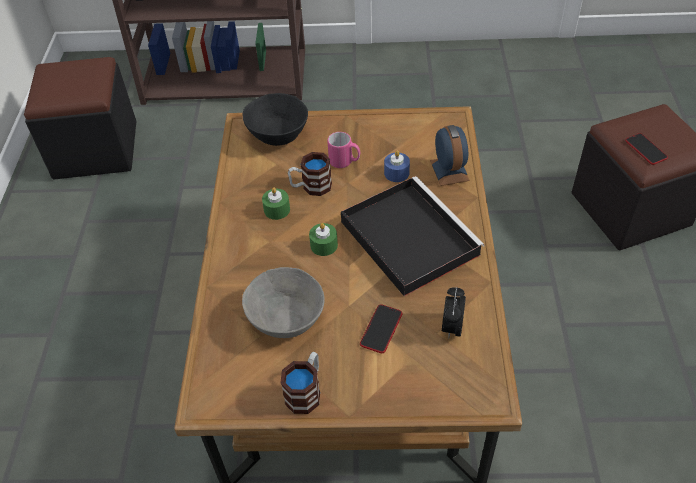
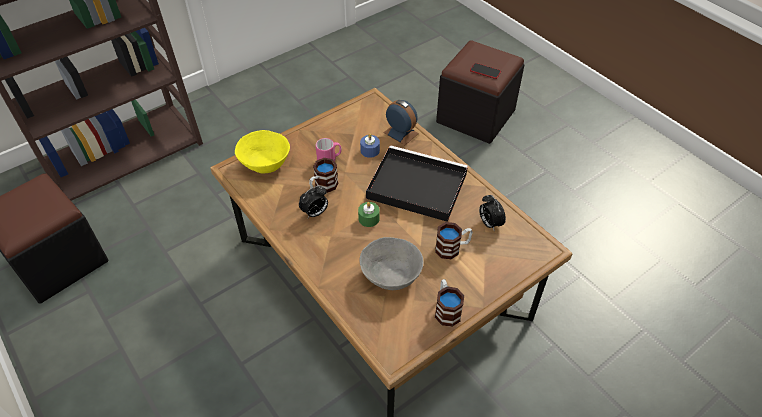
camera: 40 degrees left, 0 degrees up
(277, 210) = (315, 213): green candle -> alarm clock
(279, 135) = (266, 164): black bowl -> yellow bowl
(381, 329) = (452, 248): phone -> mug

